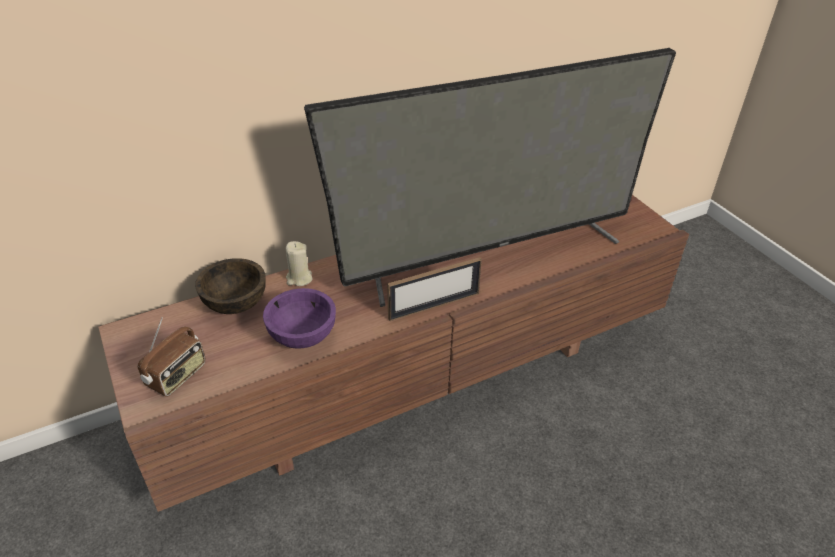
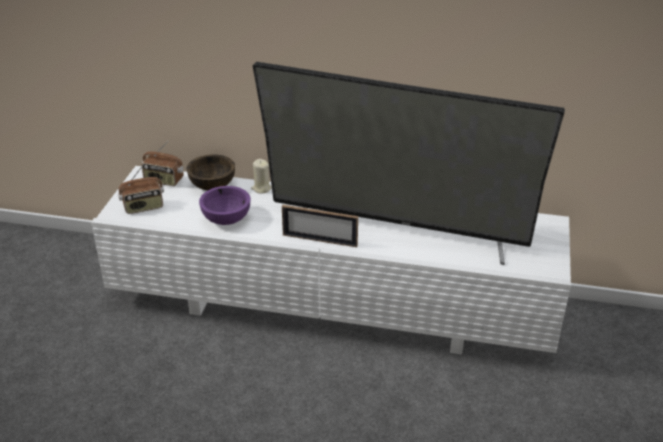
camera: 40 degrees right, 5 degrees down
(163, 327) = (163, 180): none -> radio
(415, 371) = (331, 303): brown tv stand -> white tv stand

